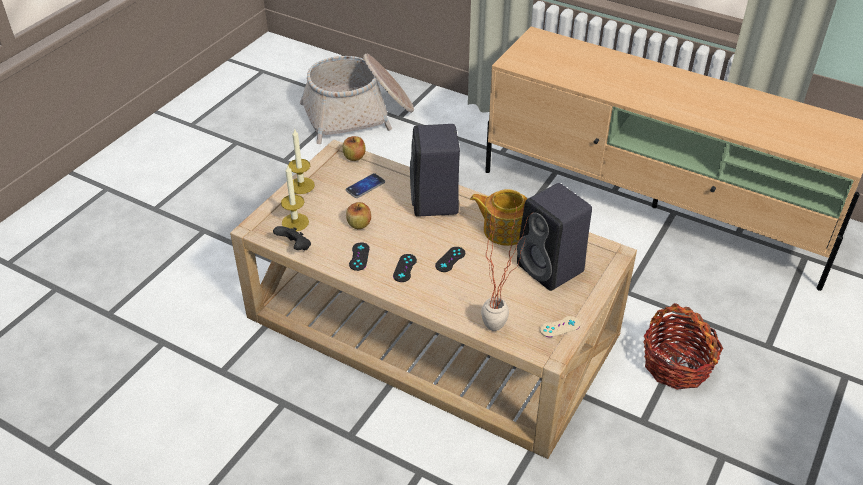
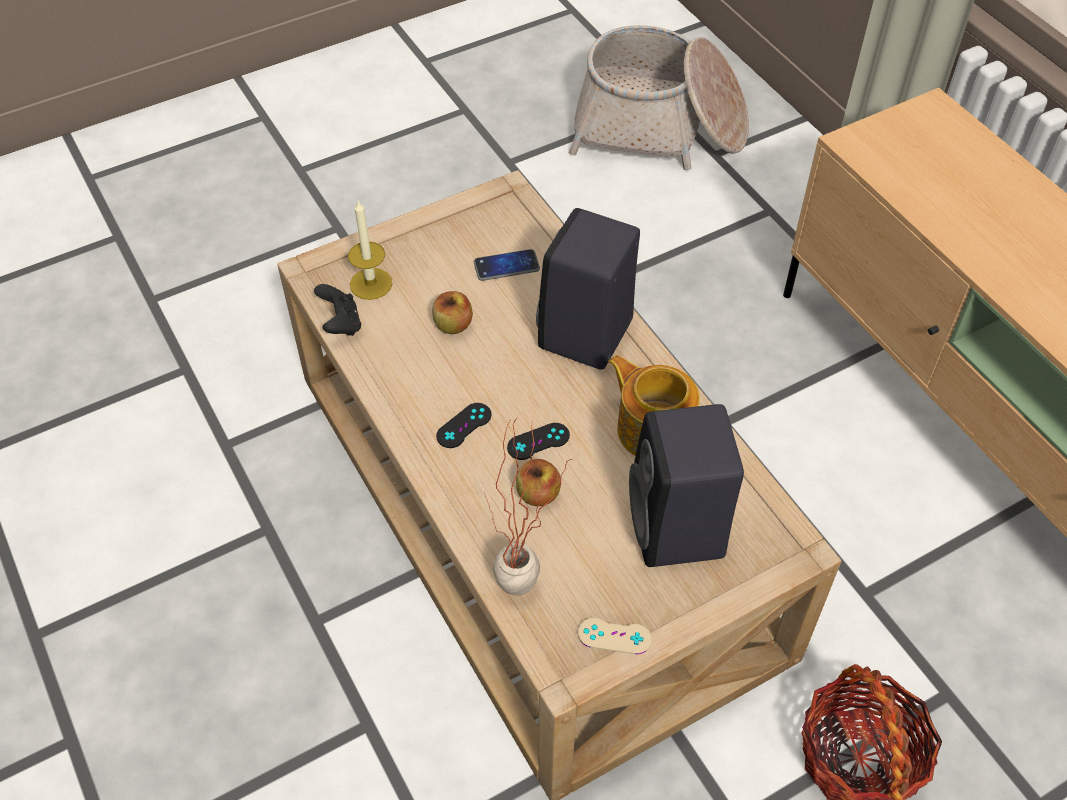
camera: 30 degrees right, 10 degrees up
(301, 185) = (419, 228): candle -> none
(354, 157) = (525, 211): apple -> apple (538, 494)
(359, 256) = (414, 378): black game controller -> none

